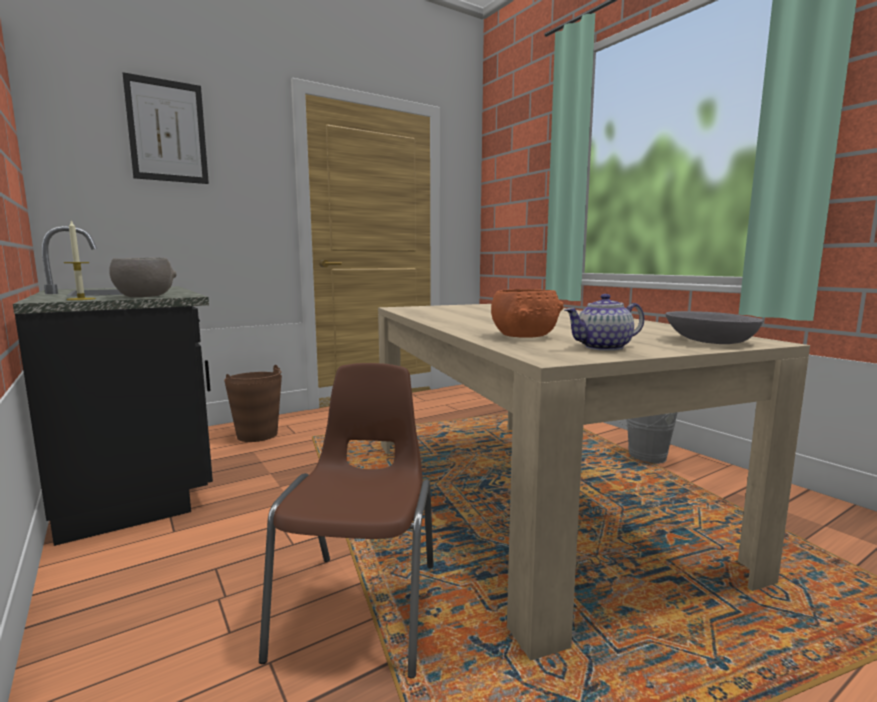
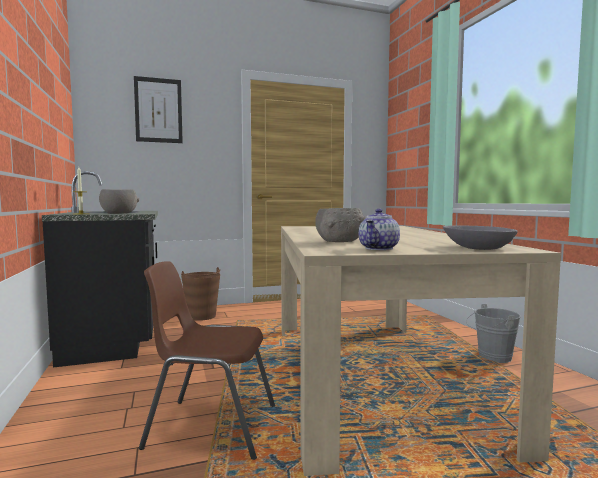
camera: 15 degrees right, 5 degrees down
(362, 607) = (210, 426): brown chair -> brown chair turned 105 degrees counterclockwise
(525, 336) = (340, 241): orange bowl -> grey bowl
(603, 347) = (379, 248): teapot -> teapot turned 60 degrees counterclockwise

